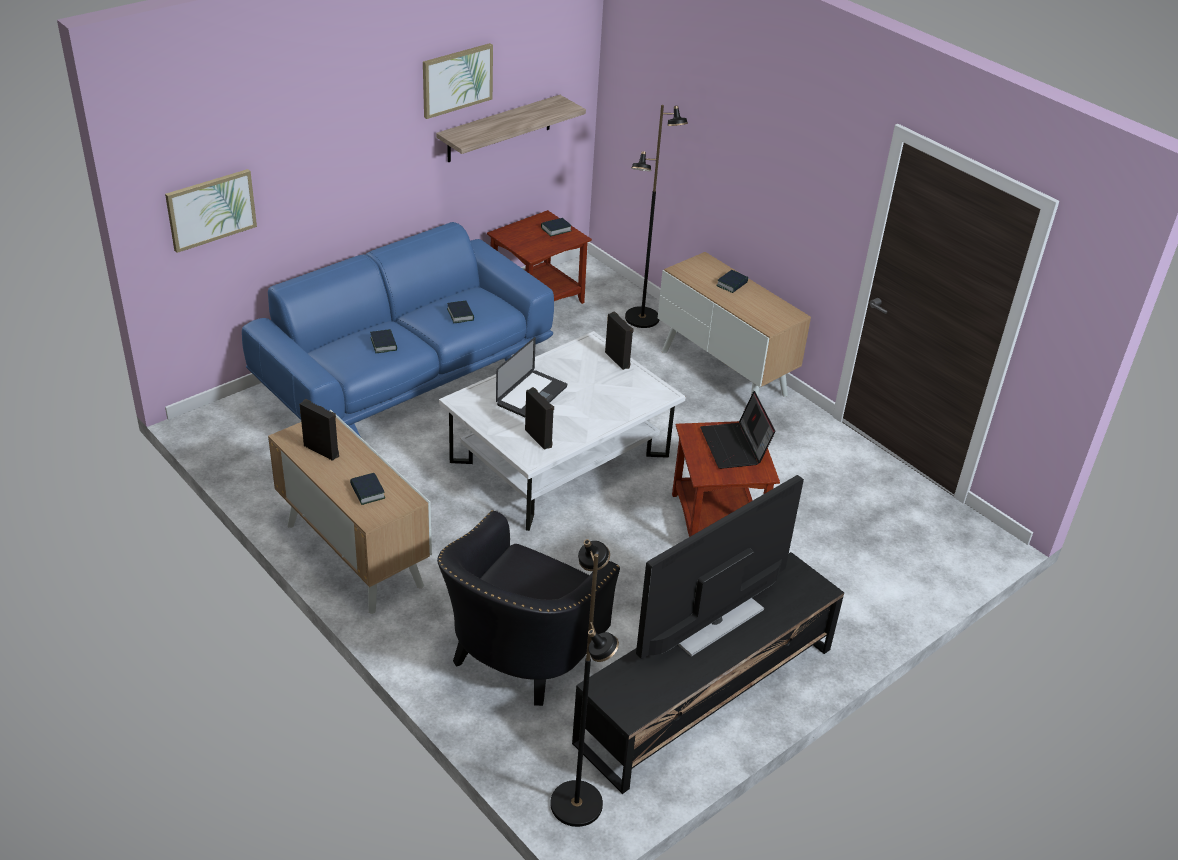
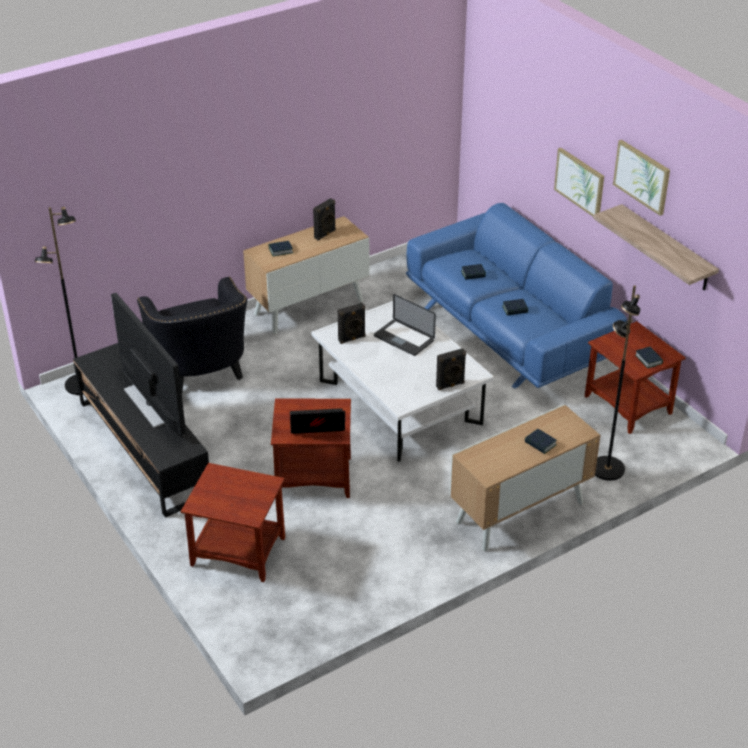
camera: 100 degrees right, 0 degrees up
(211, 209) = (494, 123): picture -> picture (580, 182)
(519, 656) = (201, 370): black armchair -> black armchair turned 150 degrees counterclockwise
(859, 574) = (238, 551): none -> brown side table

